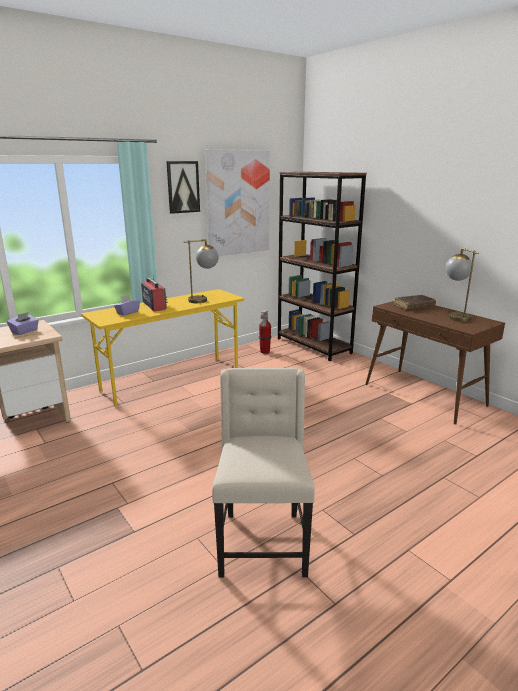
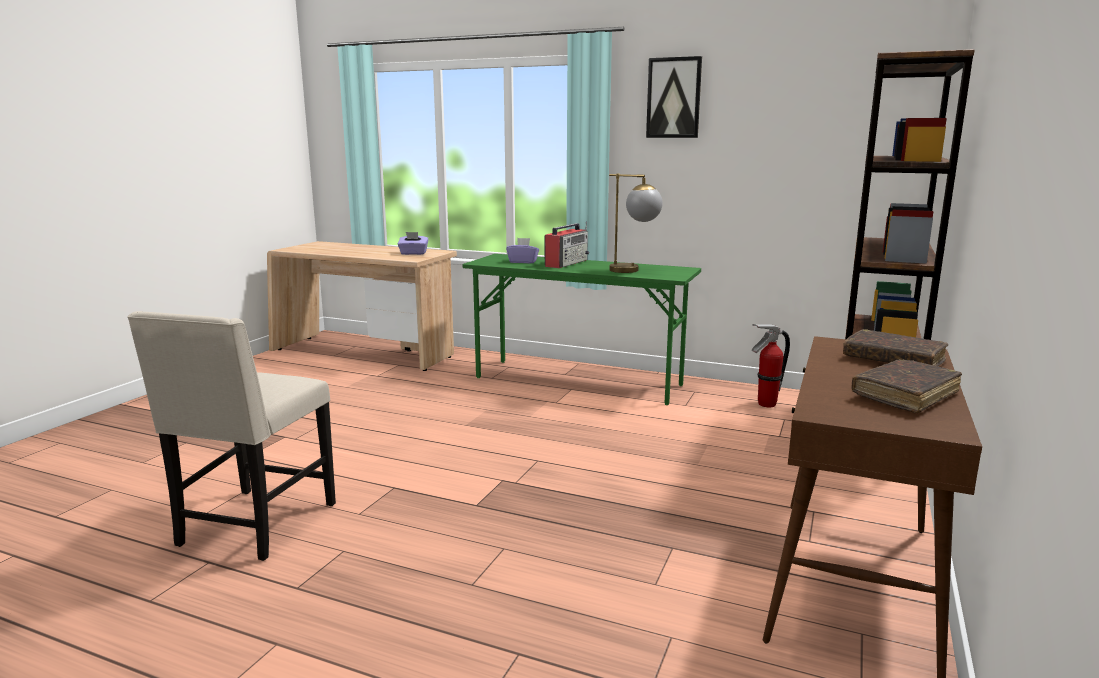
camera: 60 degrees right, 5 degrees down
(172, 380) = (579, 381): yellow desk -> green desk
(238, 203) = (779, 128): picture -> none
(262, 542) = (255, 525): beige chair -> beige chair turned 135 degrees clockwise
(454, 316) = (905, 395): table lamp -> brown book

